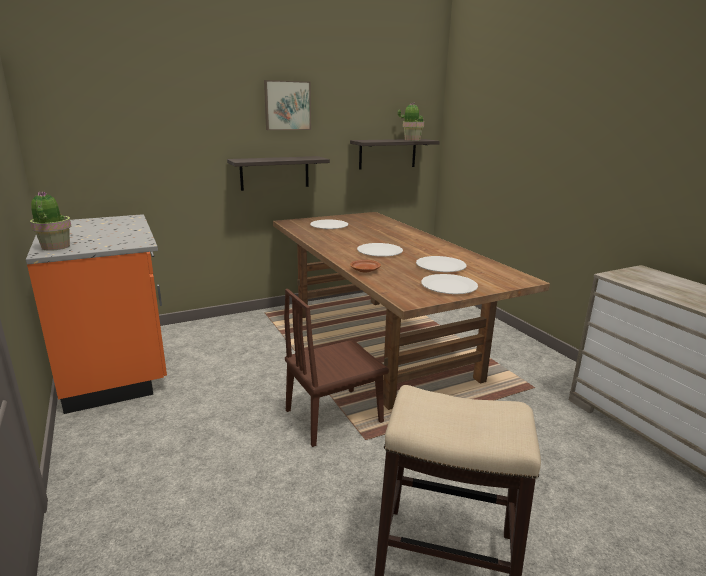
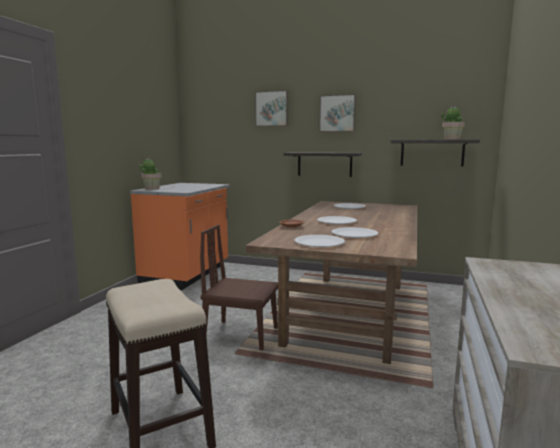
camera: 45 degrees right, 10 degrees down
(193, 94) = (272, 108): none -> picture

